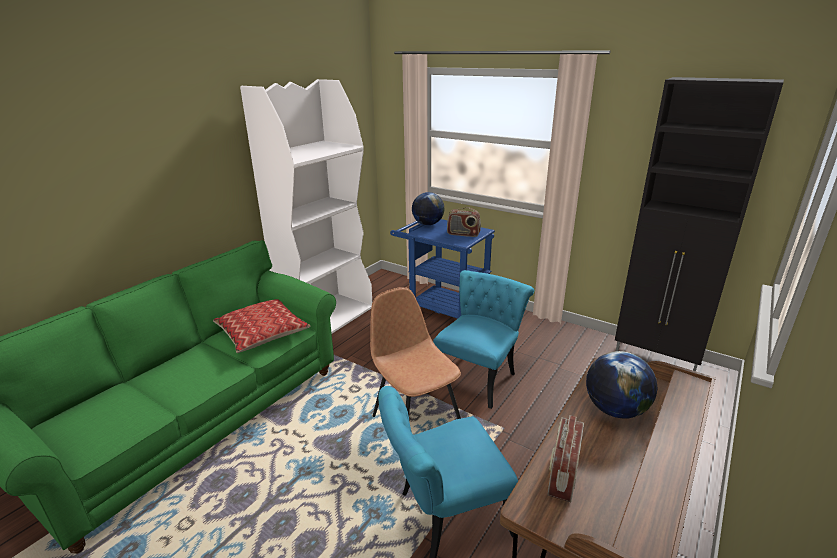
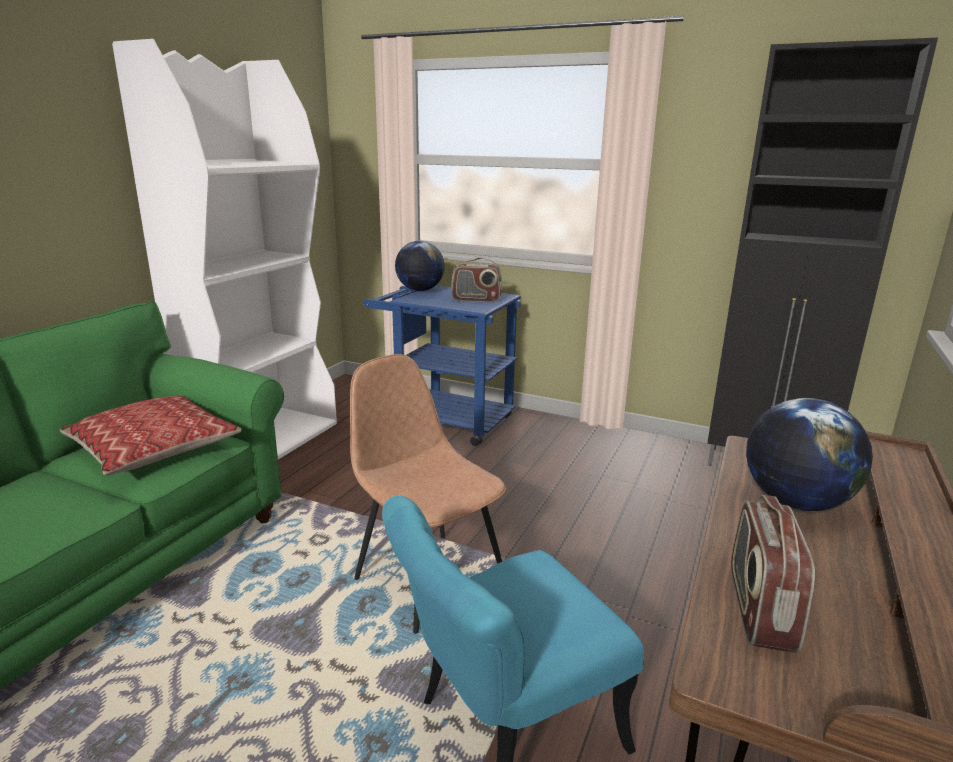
camera: 10 degrees left, 5 degrees down
(479, 375) = (518, 506): turquoise chair -> none

